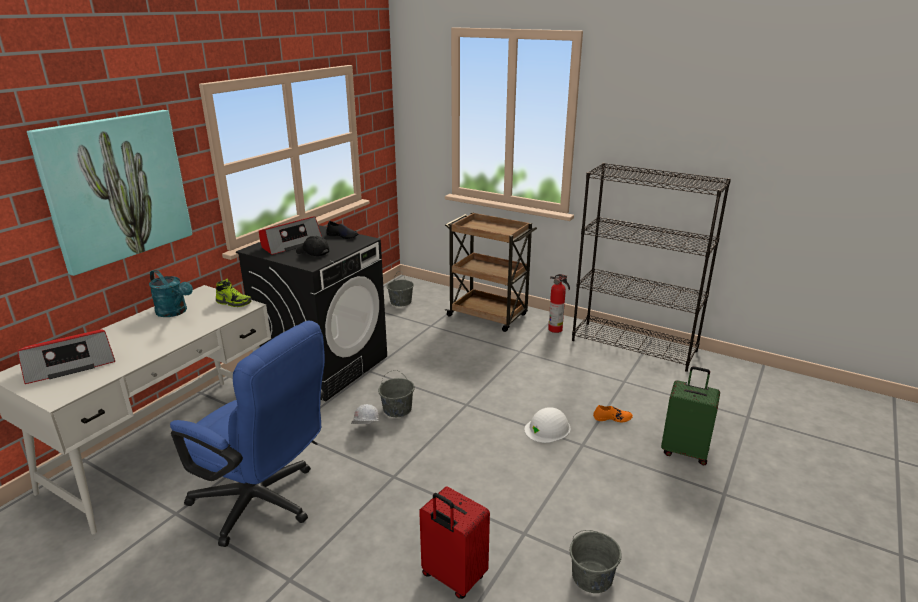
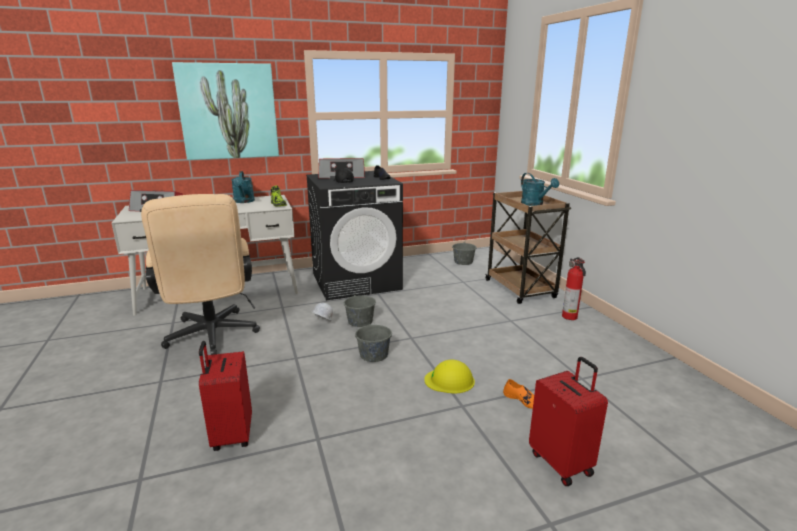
camera: 40 degrees right, 5 degrees down
(264, 504) = (212, 337): blue office chair -> beige office chair
(498, 229) = (535, 204): none -> turquoise watering can
(547, 428) = (450, 380): white hard hat -> yellow hard hat
(592, 577) = (315, 502): grey bucket -> grey bucket (374, 355)
(634, 346) = (639, 356): black bookcase -> none
(685, 451) = (561, 463): green suitcase -> red suitcase

